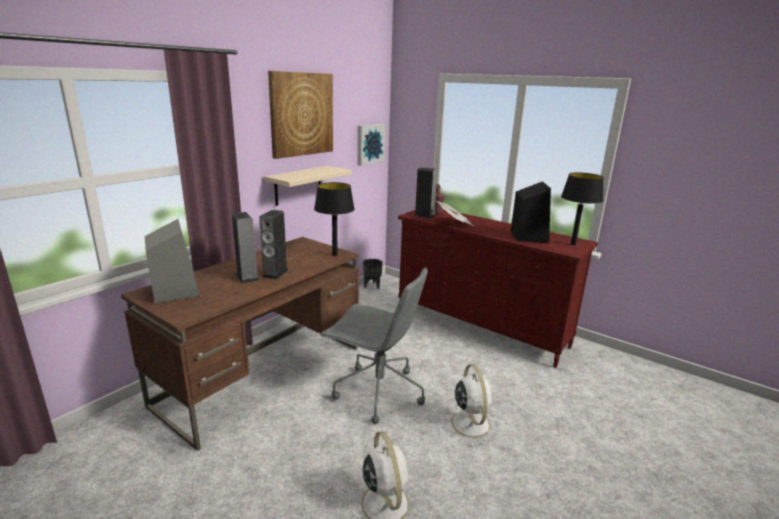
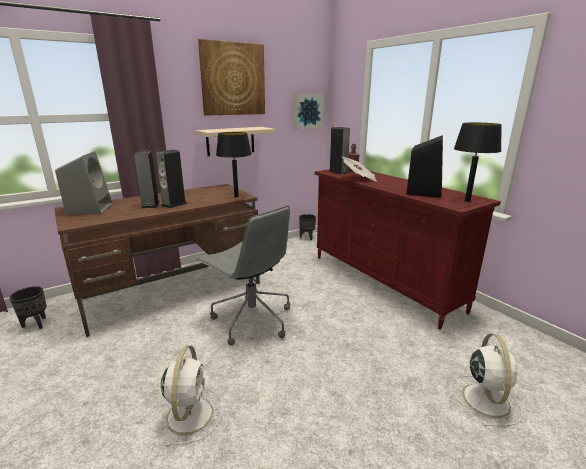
camera: 20 degrees right, 0 degrees up
(111, 450) = (36, 324): none -> black planter
(470, 422) = (316, 362): white fan -> white fan (485, 398)

